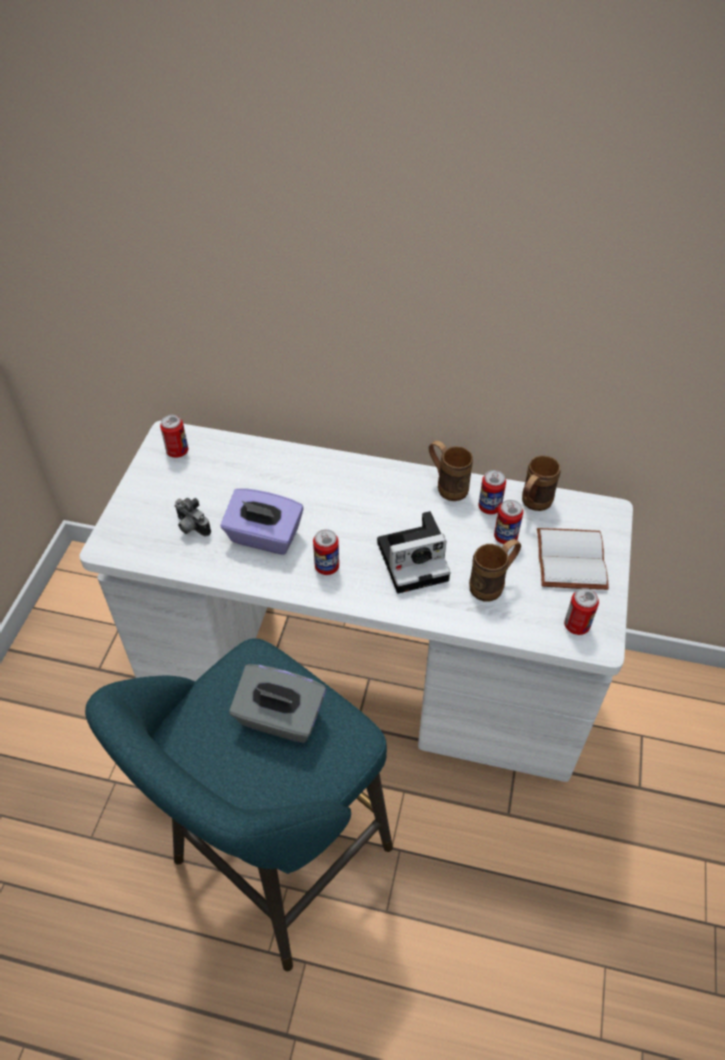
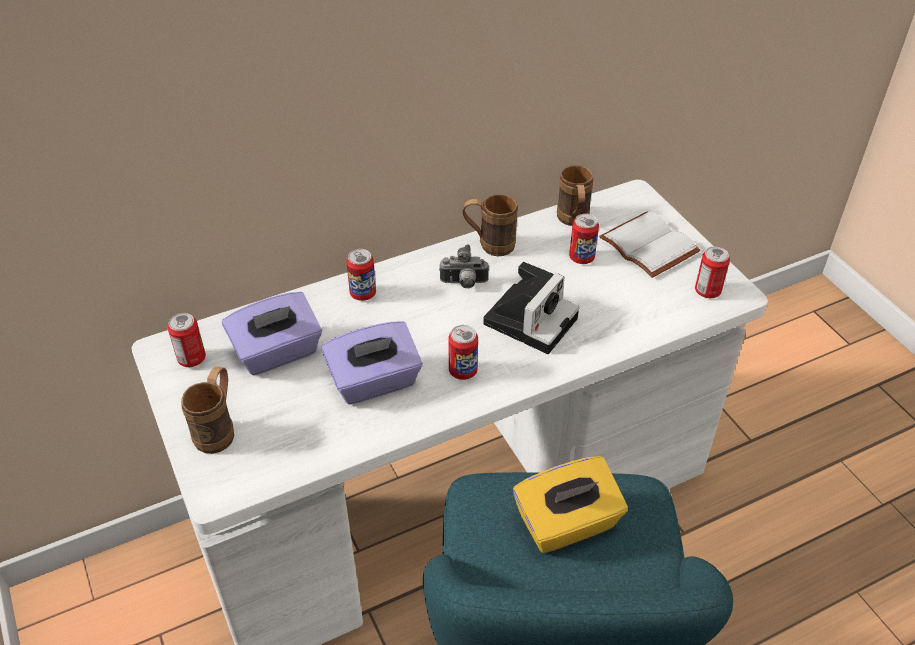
camera: 40 degrees left, 5 degrees down
(191, 528) = (290, 418): camera -> camera (464, 283)
(228, 479) = (277, 353): none -> purple tissue box
(280, 718) = (567, 524): grey tissue box -> yellow tissue box
(489, 507) = (543, 242): can -> can (363, 293)
(493, 584) = (613, 299): brown mug -> brown mug (219, 429)

